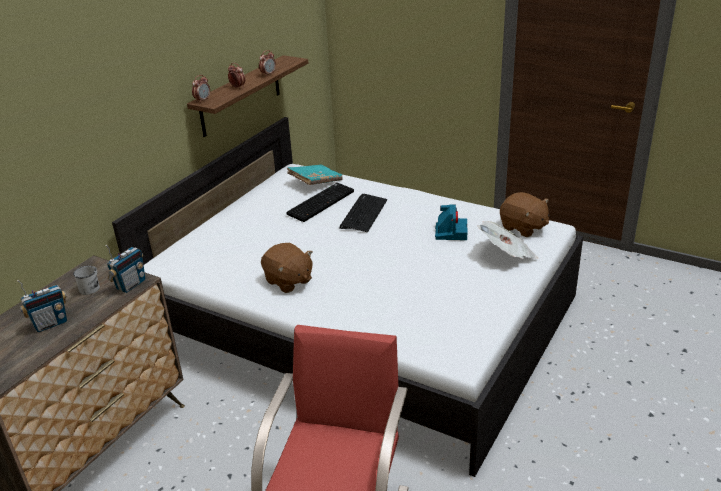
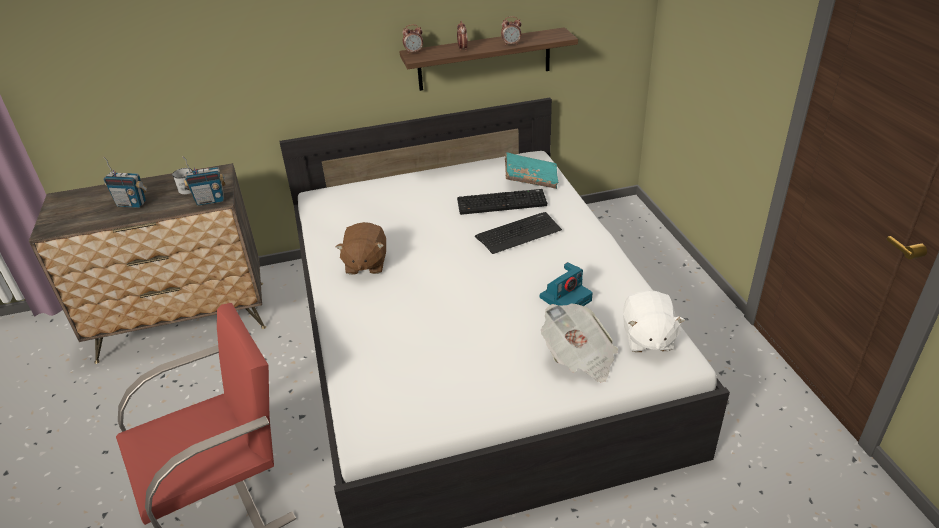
camera: 45 degrees right, 5 degrees up
(523, 227) = (647, 338): brown plush toy -> white plush toy

